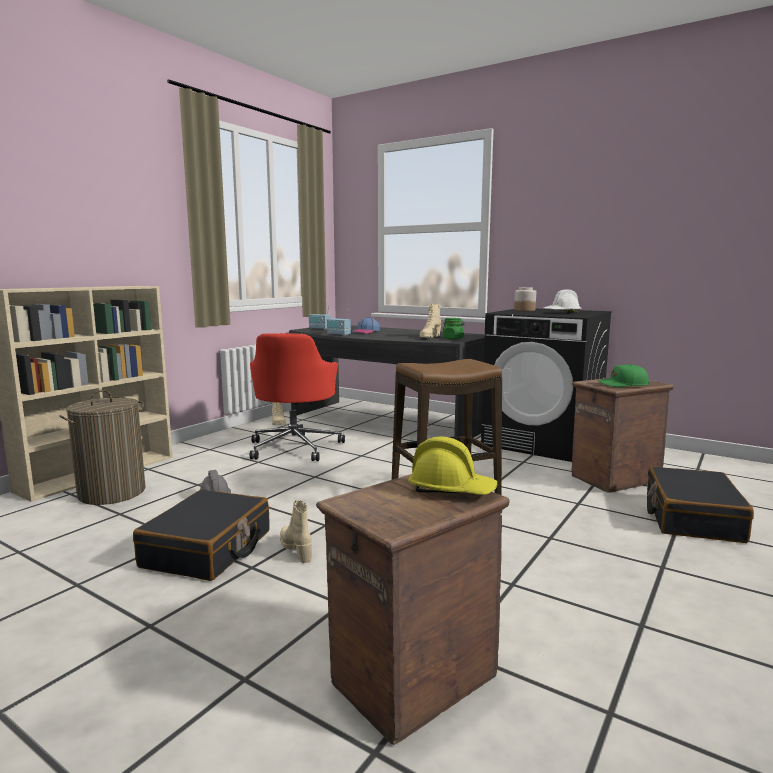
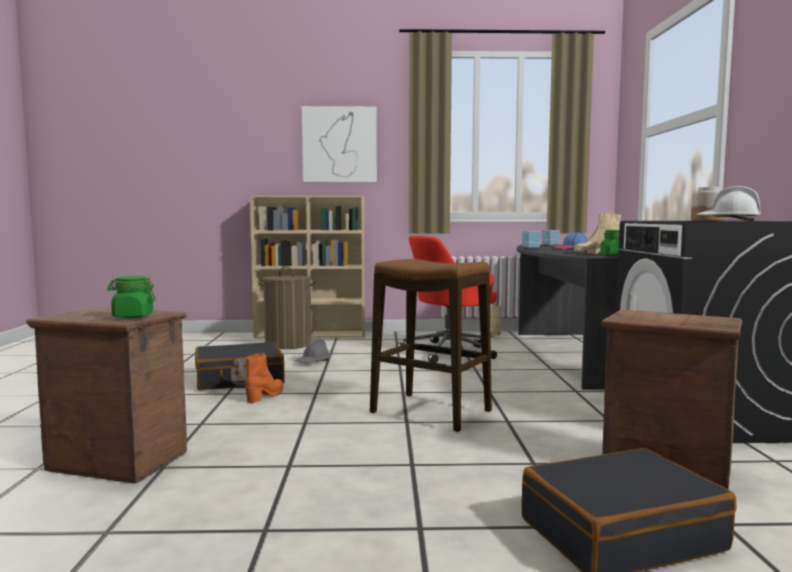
camera: 55 degrees right, 5 degrees down
(100, 217) = (339, 145): none -> picture
(296, 549) = (266, 396): beige boot -> orange boot
(451, 490) = (132, 316): yellow hard hat -> green jar
(623, 384) = (657, 318): green cap -> none

